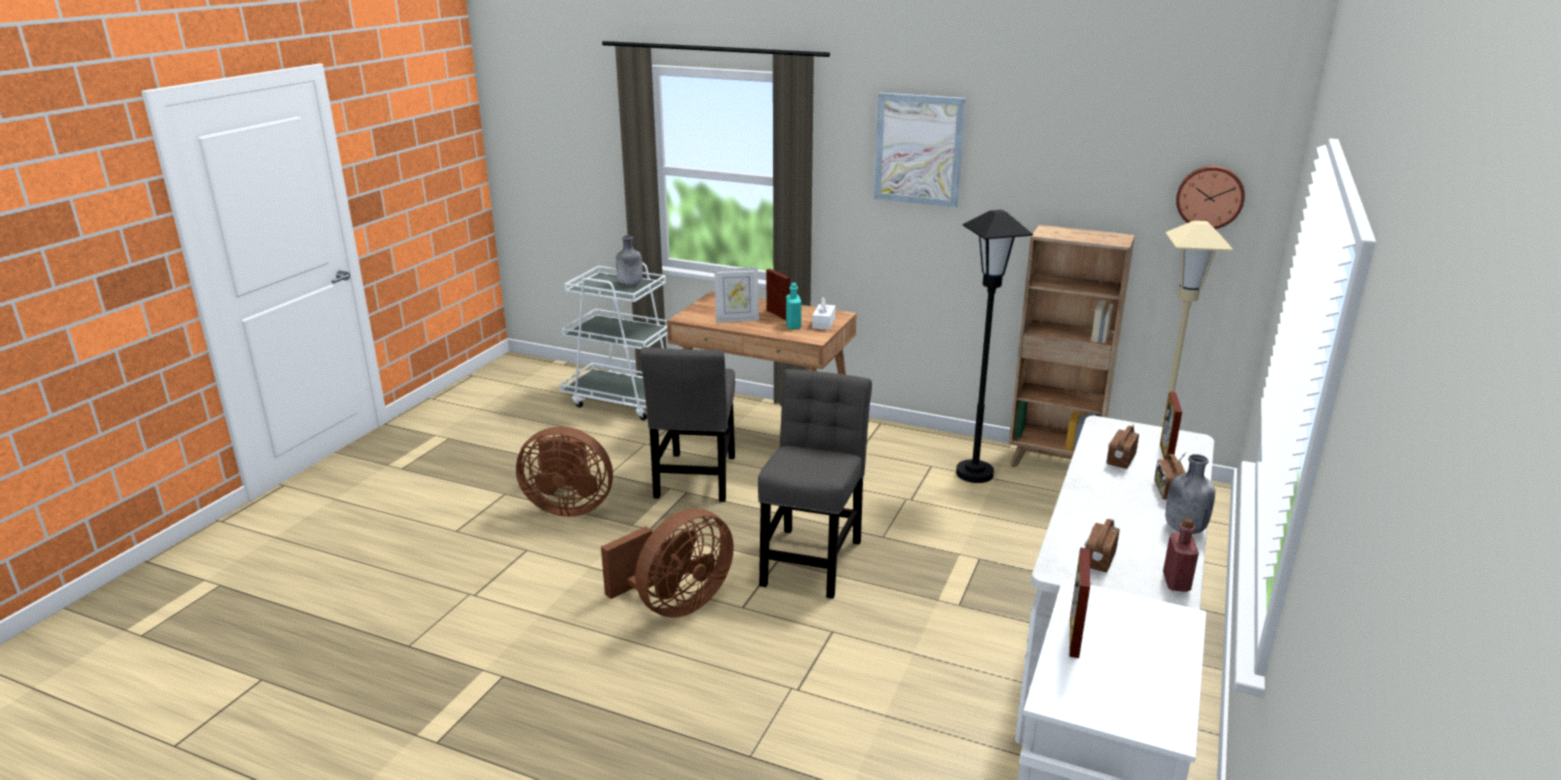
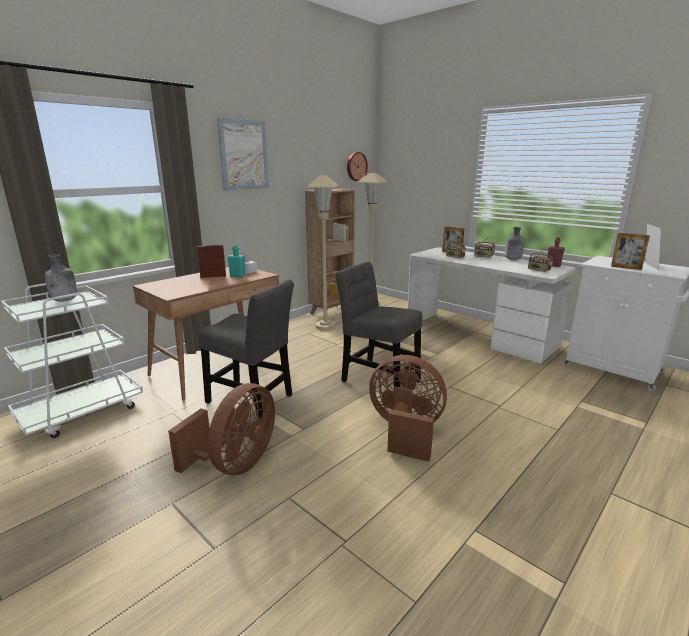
camera: 70 degrees left, 5 degrees down
(675, 604) = (405, 432): brown fan -> brown fan turned 45 degrees counterclockwise
(737, 320) = (203, 285): picture frame -> picture frame (648, 266)
(974, 473) = (325, 326): black floor lamp -> beige floor lamp

